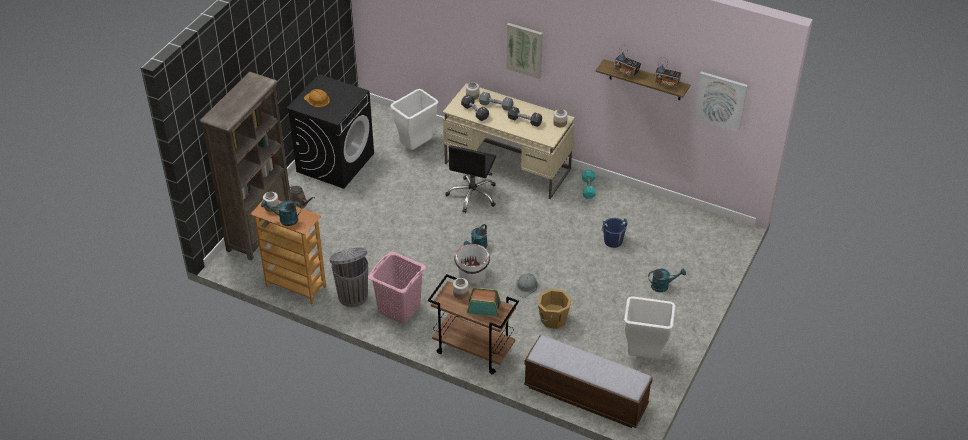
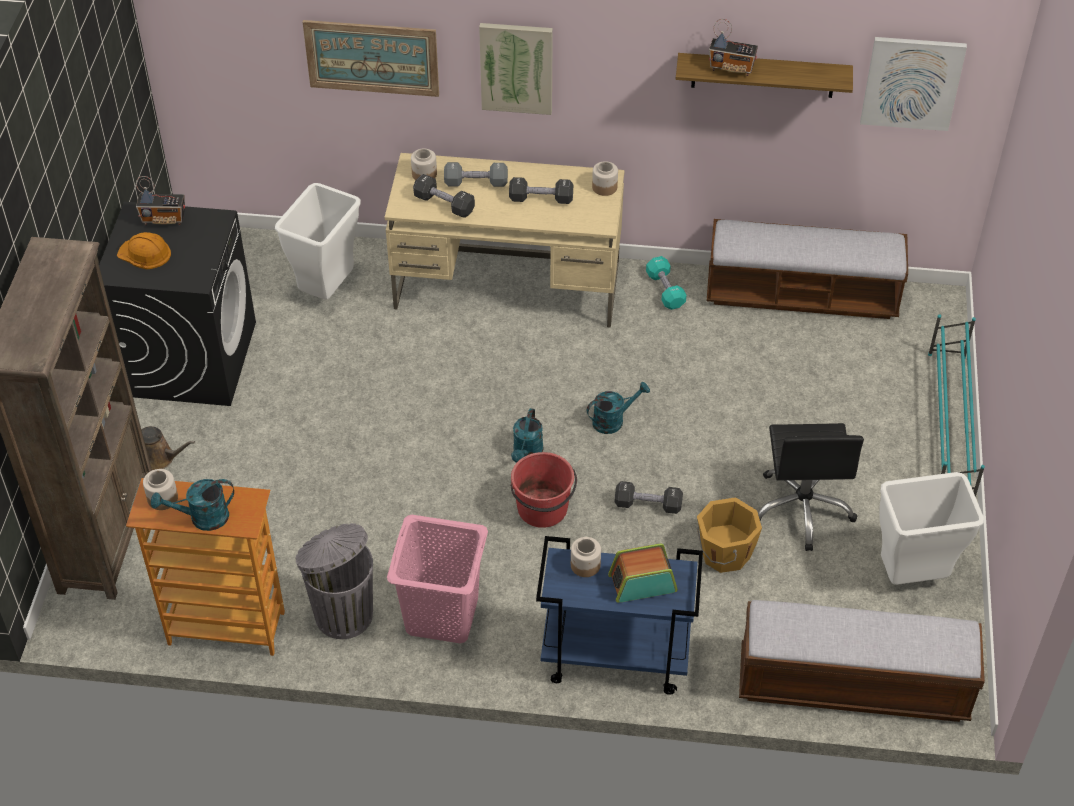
camera: 20 degrees left, 5 degrees up
(456, 30) = (372, 57): none -> picture
(472, 274) = (543, 509): white bucket -> red bucket
(472, 350) = (613, 658): brown cart -> blue cart
(473, 195) = (472, 356): black office chair -> black office chair (802, 508)
(526, 286) = (648, 505): grey hard hat -> black dumbbell
(613, 241) = (754, 376): blue bucket -> none
(660, 208) = (802, 295): none -> bench
(663, 286) = (878, 436): turquoise watering can -> turquoise watering can (613, 420)
(667, 83) = (812, 72): radio -> radio (164, 219)
(704, 292) = (949, 427): none -> turquoise shoe rack

